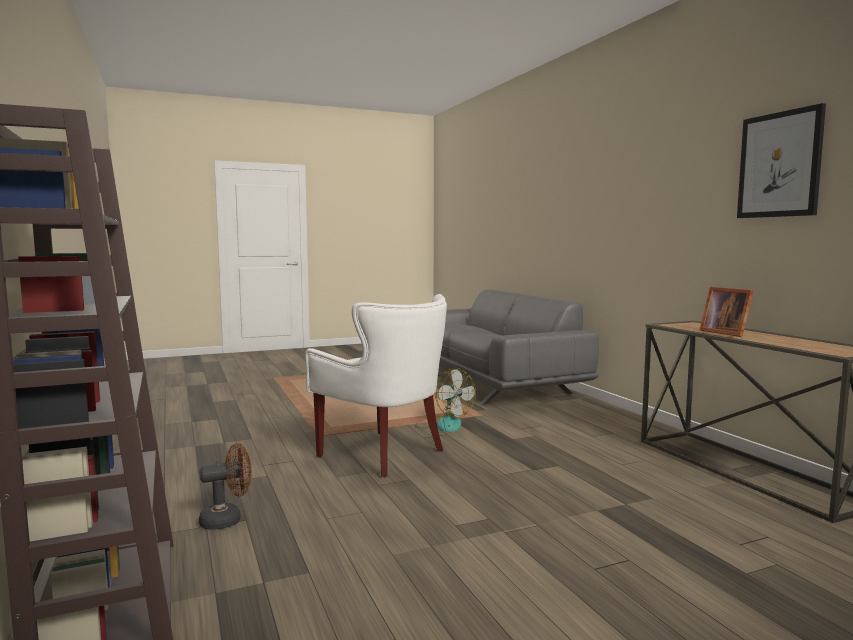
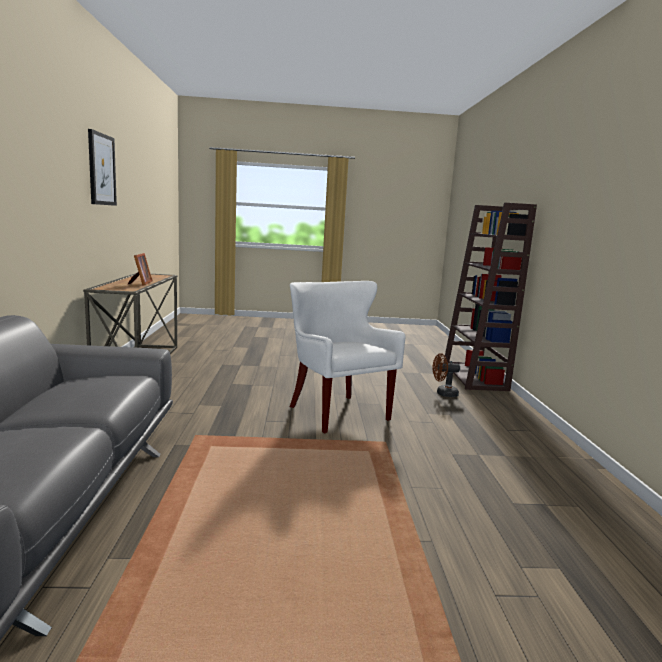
camera: 160 degrees left, 5 degrees up
(443, 424) = (252, 433): fan -> none

